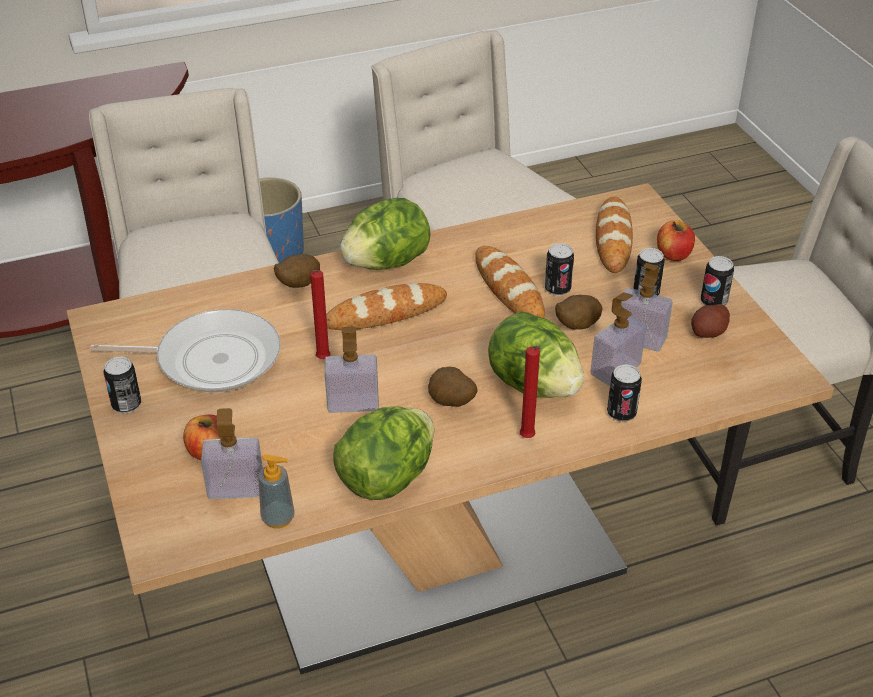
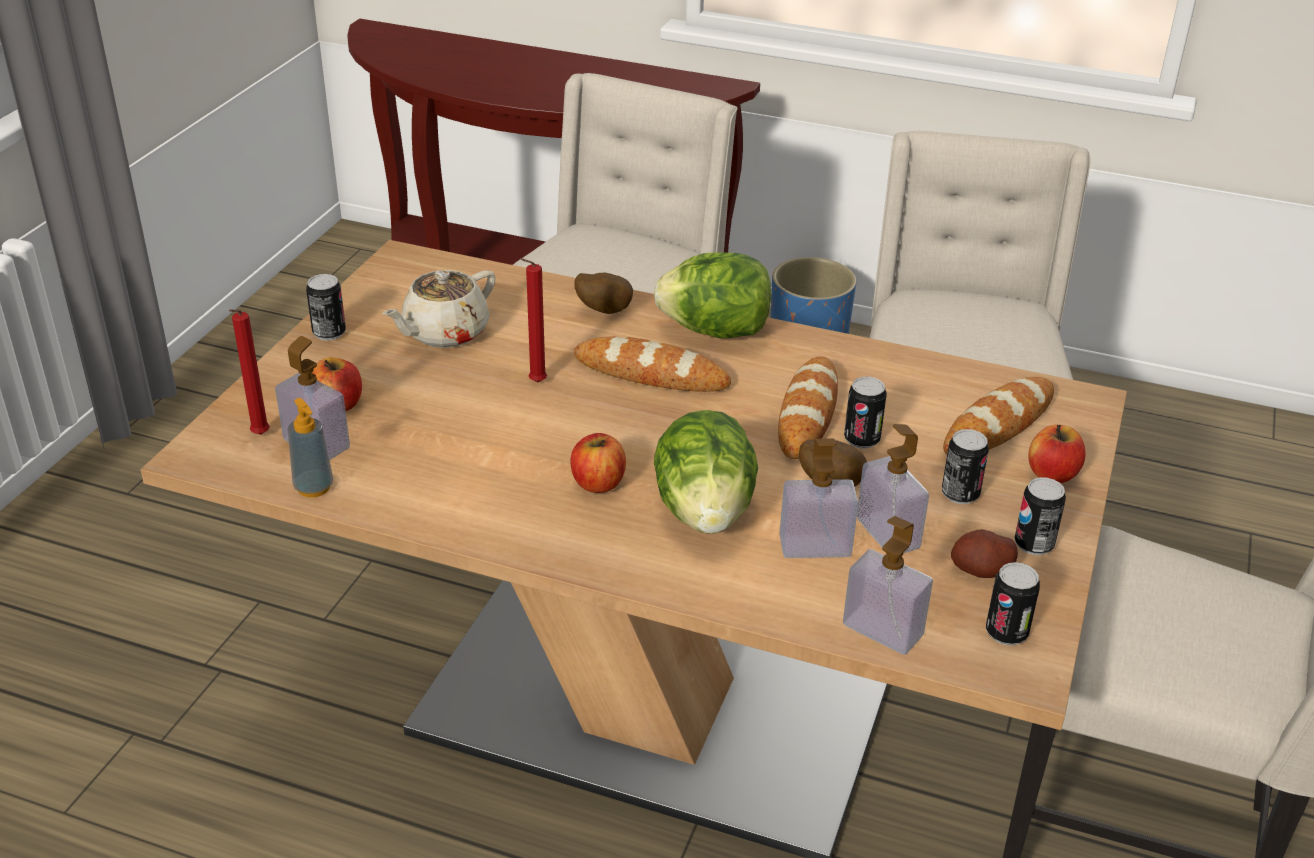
camera: 40 degrees right, 5 degrees down
(211, 359) = (444, 333): frying pan -> beige teapot
(353, 403) = (510, 432): soap dispenser -> soap dispenser (882, 630)
(387, 478) = (448, 511): lettuce -> none
(451, 404) = (598, 483): potato -> apple
(528, 439) = (627, 556): red candle -> red candle (259, 436)
(621, 413) = (760, 590): can -> can (1006, 633)

